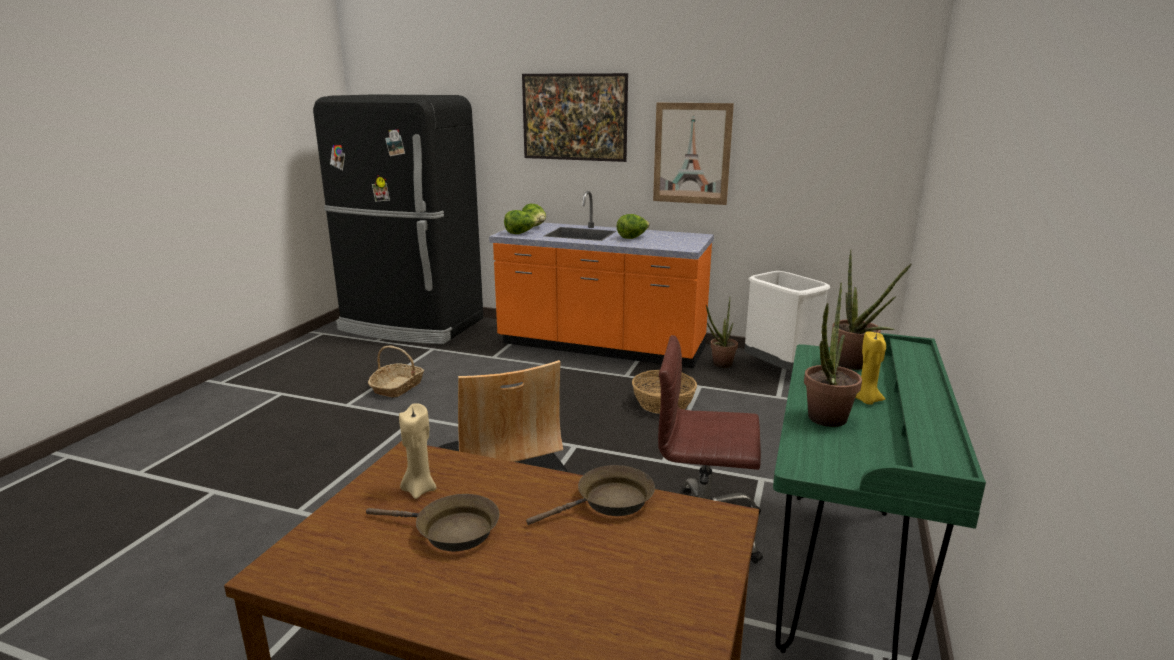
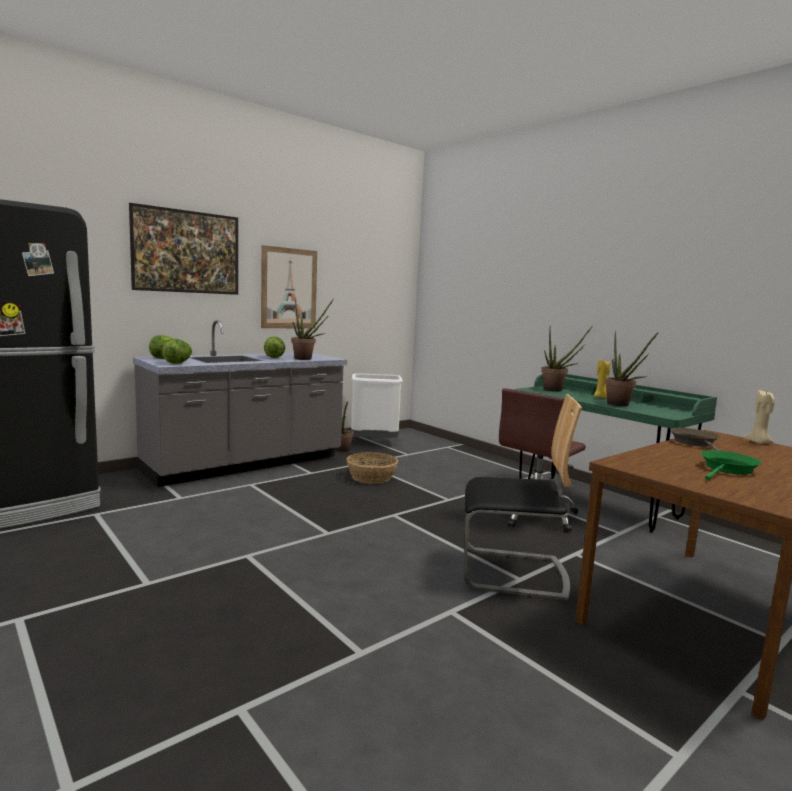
camera: 60 degrees left, 10 degrees down
(397, 387) = (157, 549): basket -> none
(419, 489) = (671, 468): beige candle -> beige candle (758, 442)
(451, 531) = (727, 469): brown frying pan -> green frying pan
(601, 347) = (246, 464): orange counter -> grey counter
(654, 245) = (307, 359): none -> potted plant

